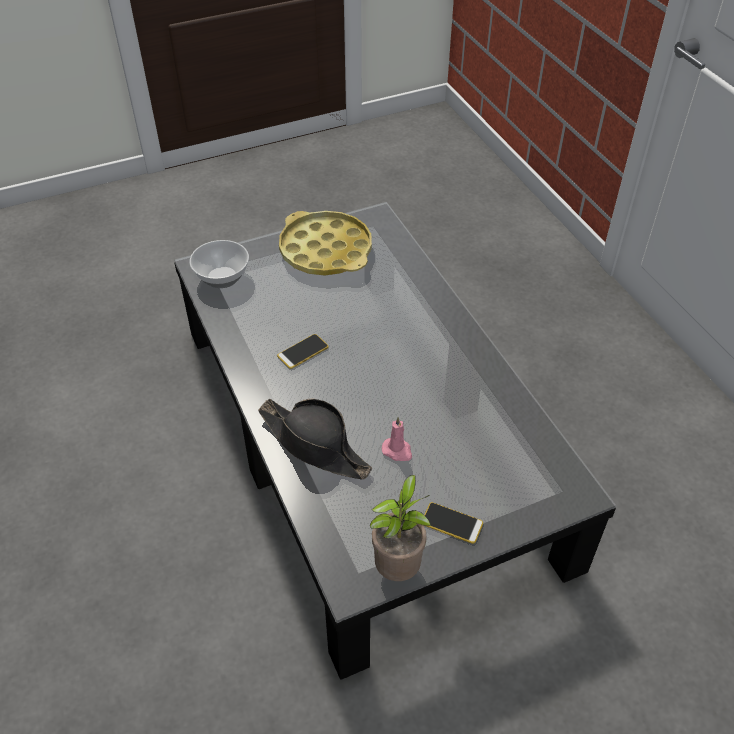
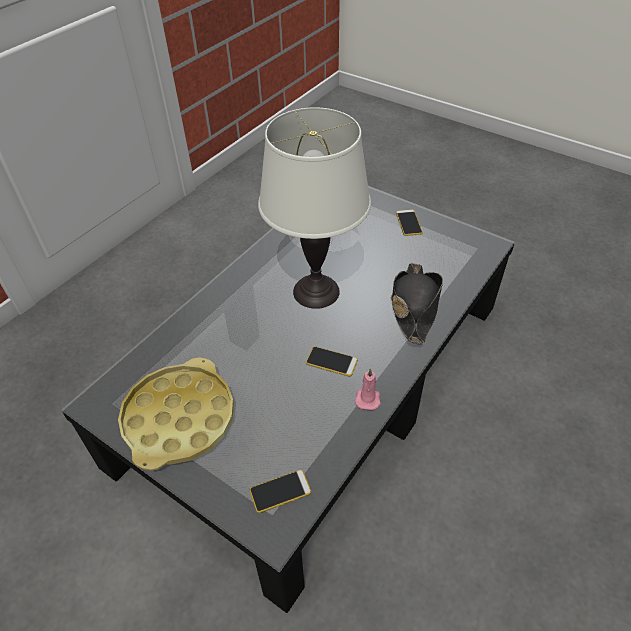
camera: 120 degrees left, 0 degrees up
(221, 278) = (280, 491): bowl -> phone
(397, 380) = (316, 291): none -> white table lamp
(397, 451) = (379, 265): pink candle -> pink candle (367, 398)
(398, 568) = (458, 231): potted plant -> none

